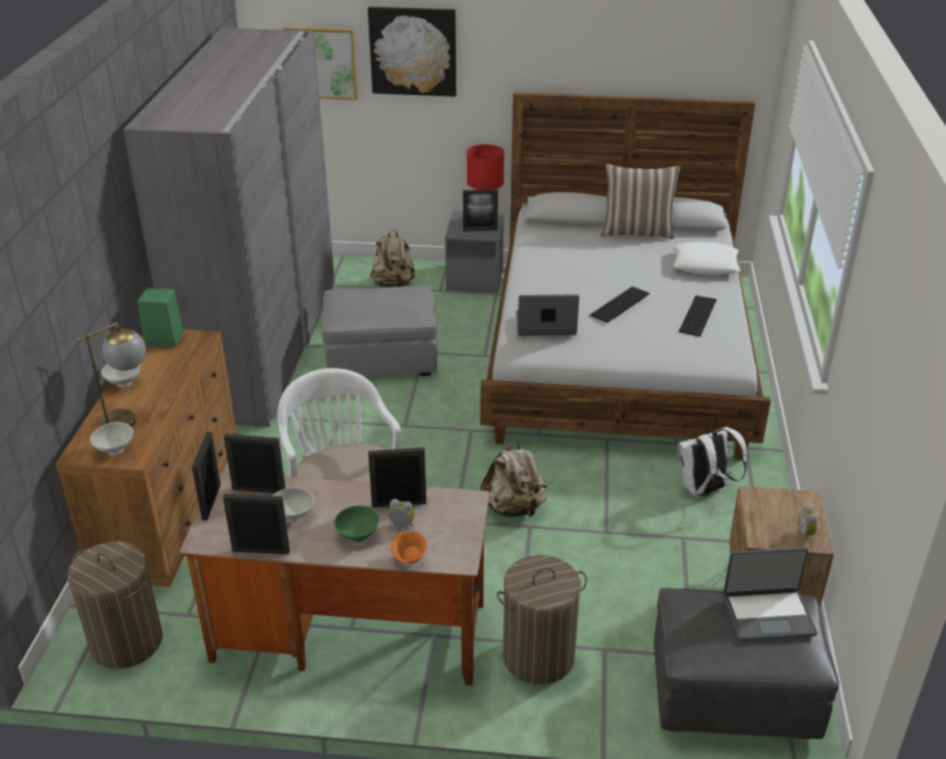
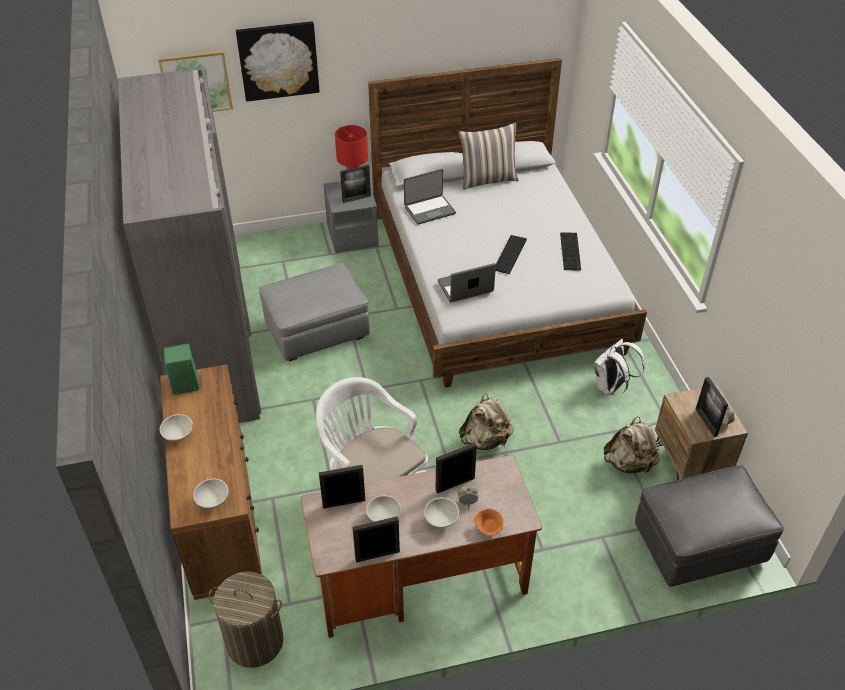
camera: 20 degrees left, 10 degrees up
(129, 417) = (204, 468): table lamp -> none
(211, 501) = (313, 524): picture frame -> picture frame (706, 422)
(358, 537) = (442, 521): green bowl -> white bowl
(394, 285) = (289, 257): beige backpack -> beige backpack (629, 463)
(538, 657) = (561, 557): laundry basket -> none
(705, 265) = (553, 201): white pillow -> none
(768, 614) = (721, 489): laptop -> laptop (429, 210)

